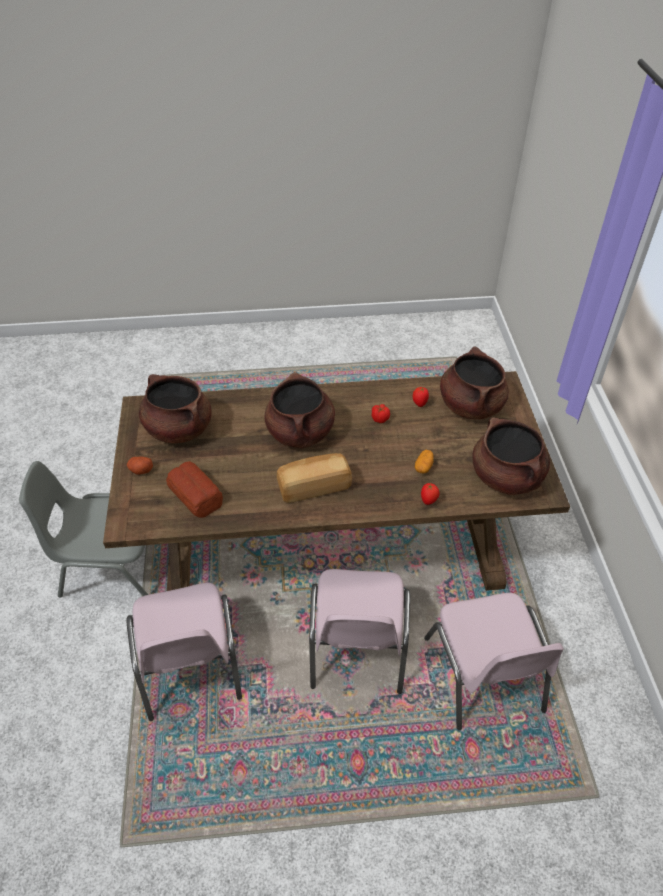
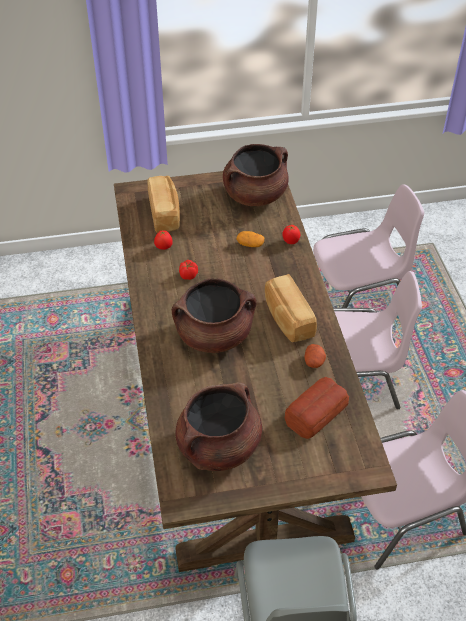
camera: 95 degrees left, 0 degrees up
(140, 470) = (289, 472): potato -> potato (314, 362)
(470, 405) = (165, 213): brown cooking pot -> bread

